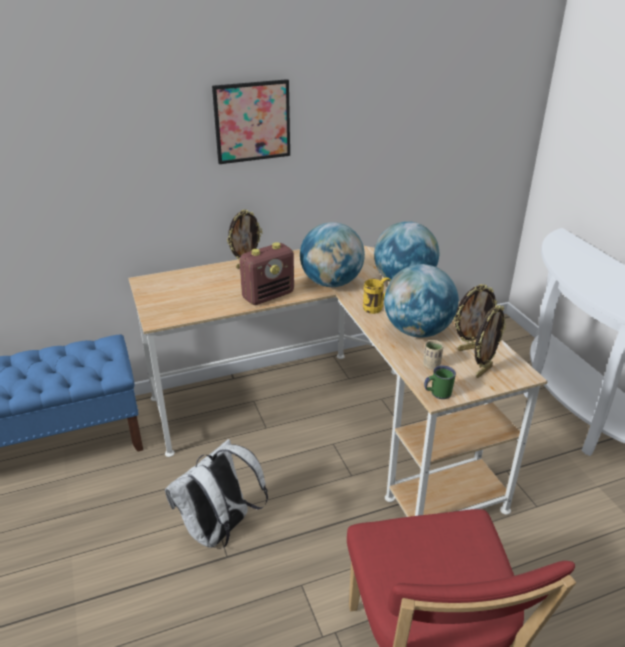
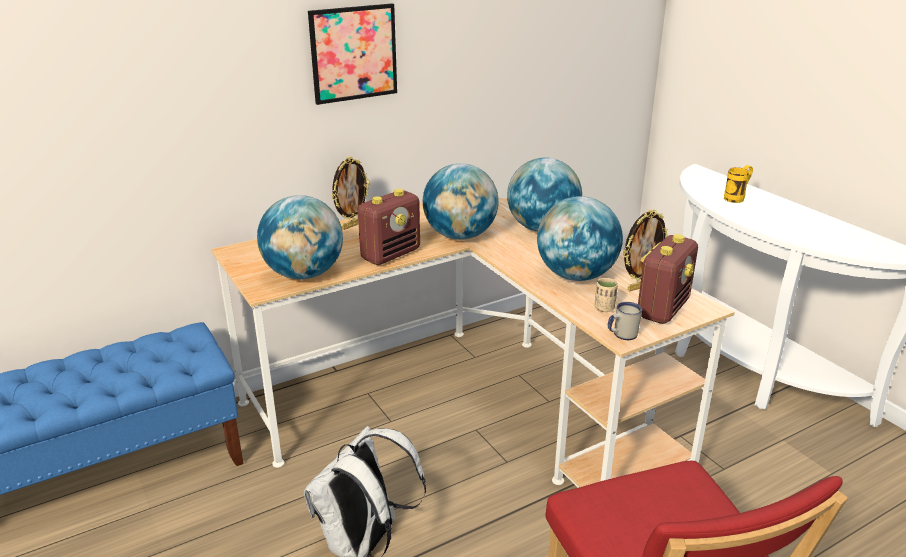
camera: 10 degrees left, 5 degrees down
(193, 308) = (304, 274): none -> globe
(377, 307) = (521, 256): yellow mug -> yellow mug (737, 198)
(437, 393) = (621, 335): green mug -> white mug
(483, 371) = (663, 308): picture frame -> radio

